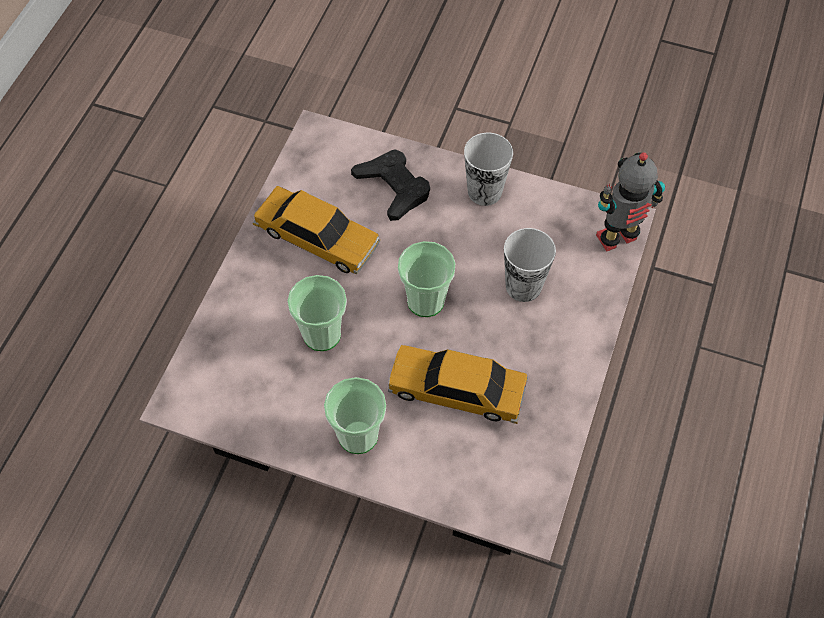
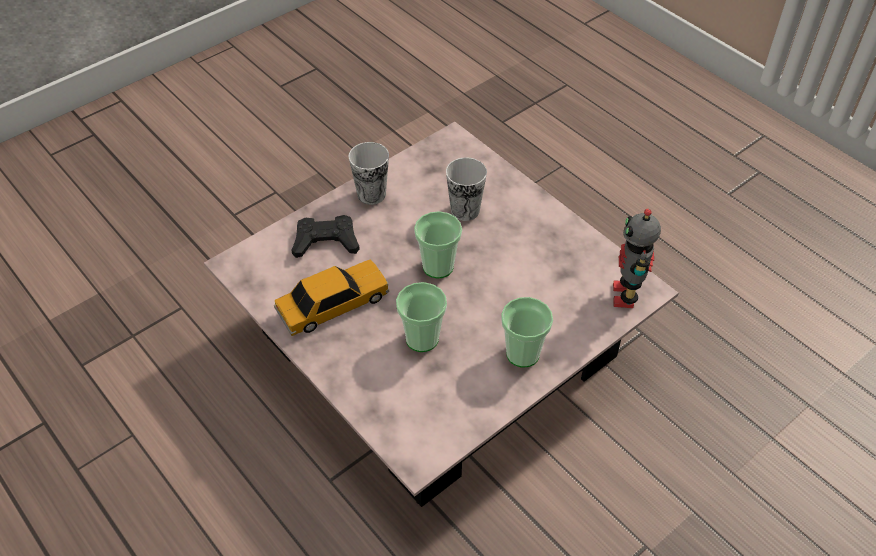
camera: 60 degrees left, 10 degrees down
(456, 390) = (522, 282): toy car -> none
(618, 240) = (464, 149): toy robot -> toy robot (626, 296)

